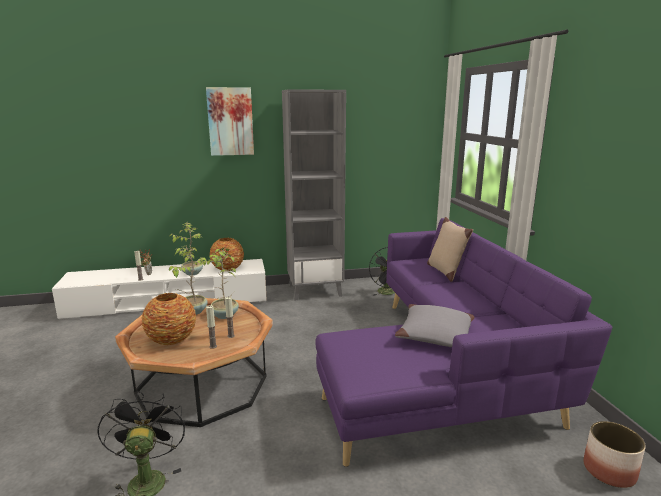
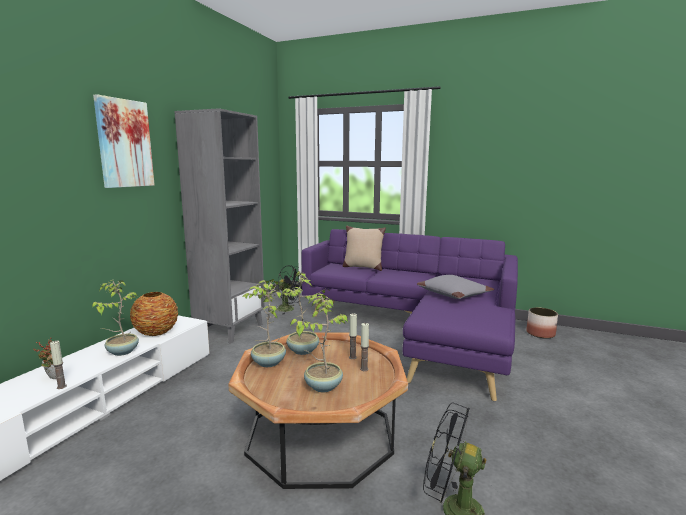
camera: 55 degrees left, 5 degrees down
(172, 340) = (322, 386): vase -> potted plant

